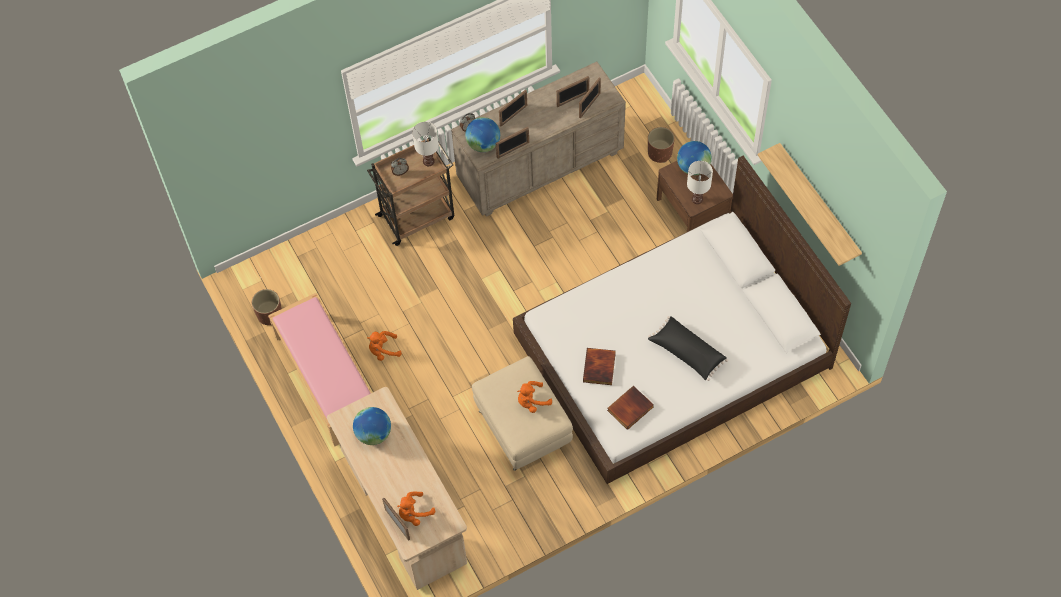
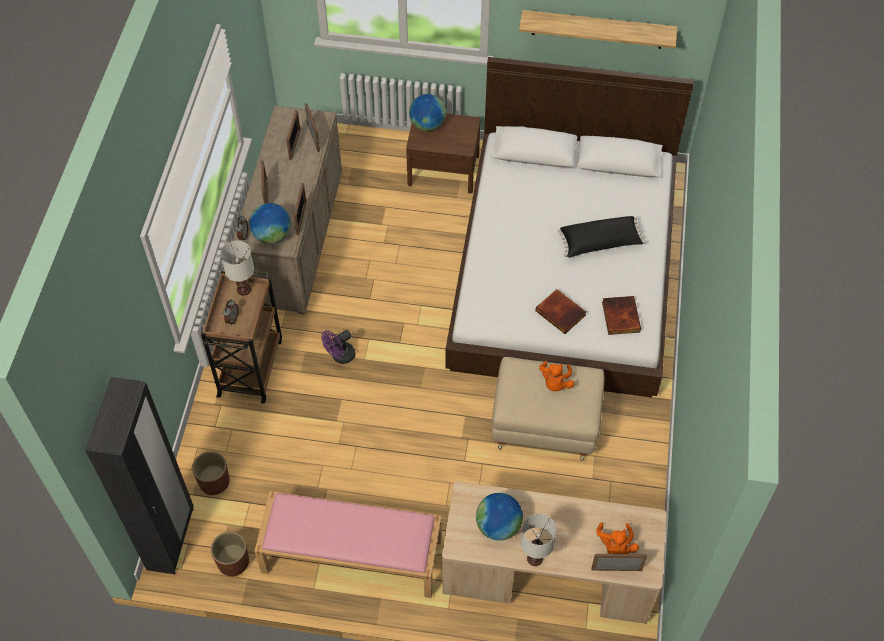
camera: 55 degrees left, 5 degrees down
(257, 268) = (171, 539): none -> black wardrobe
(383, 350) = (365, 486): orange plush toy -> none
(470, 263) = (340, 356): none -> purple fan
(659, 153) = (367, 155): brown planter -> brown planter (214, 481)
(696, 199) = (460, 142): white table lamp -> white table lamp (534, 559)

